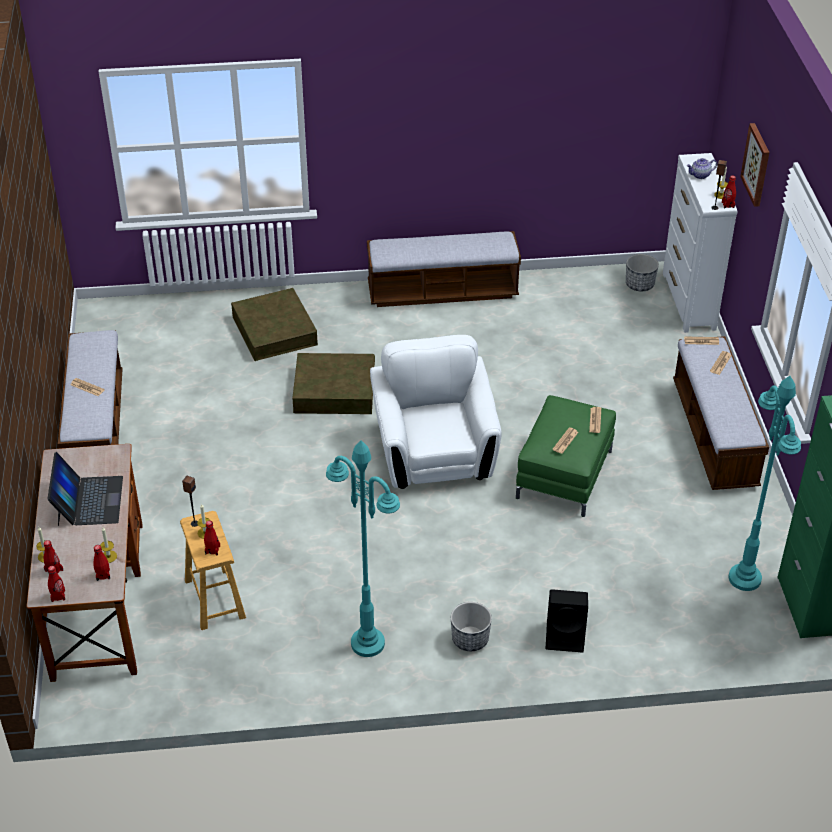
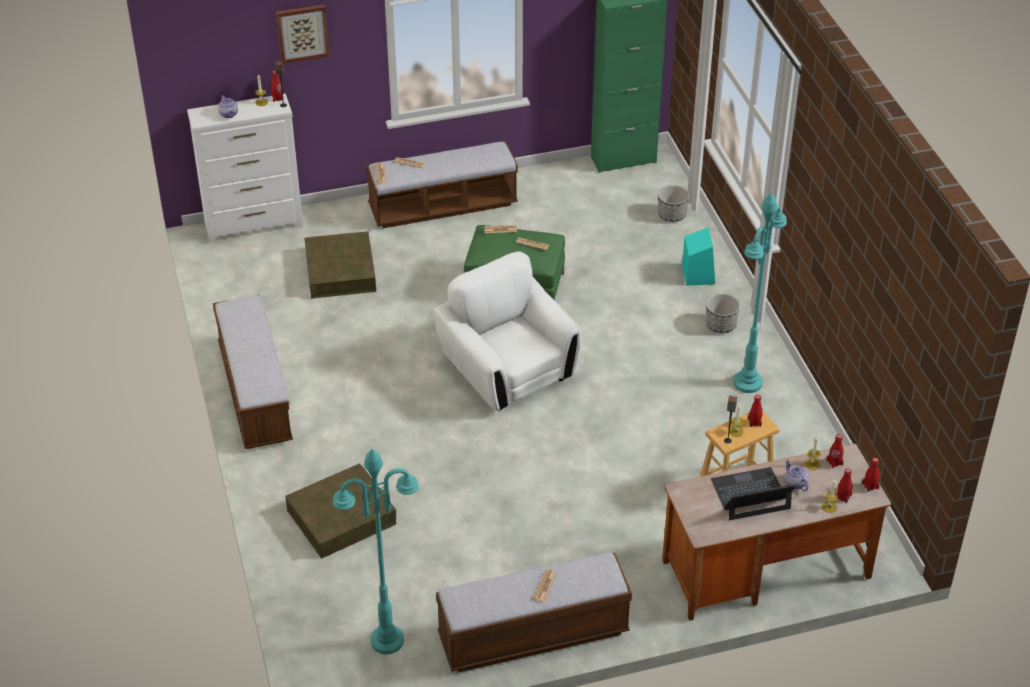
camera: 100 degrees left, 0 degrees up
(88, 536) = (794, 483): none -> teapot
(334, 390) = (432, 453): brown storage box -> brown storage box (340, 271)
(434, 453) = (507, 370): white armchair -> white armchair turned 75 degrees clockwise
(566, 636) = (697, 274): black speaker -> turquoise speaker
(639, 285) = (230, 257): planter -> planter (672, 215)
(745, 579) = (606, 188): turquoise floor lamp -> turquoise floor lamp (387, 640)

